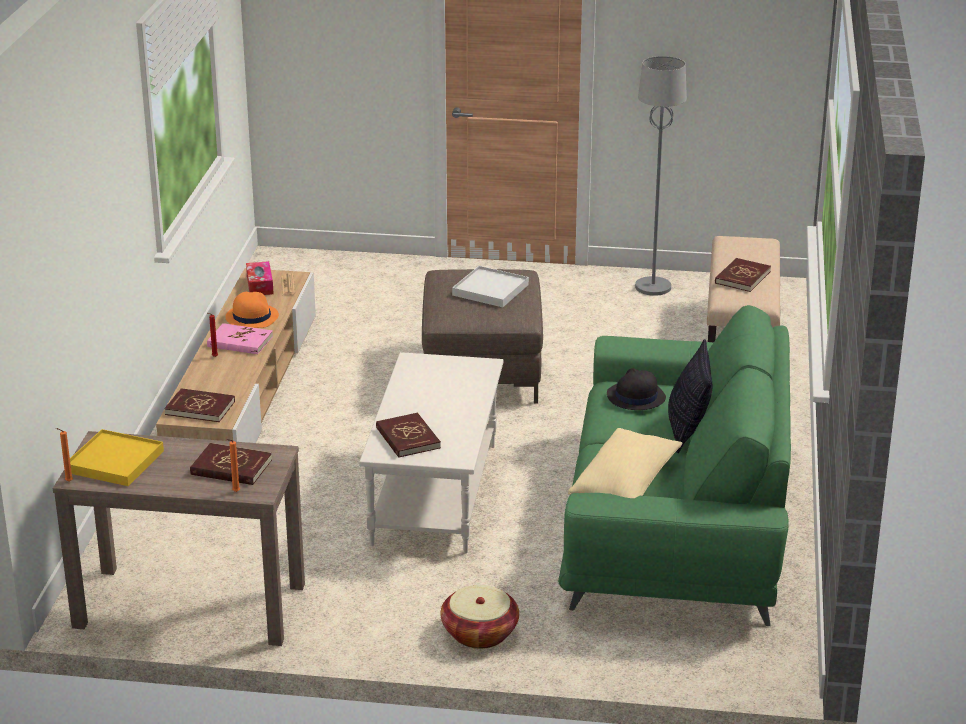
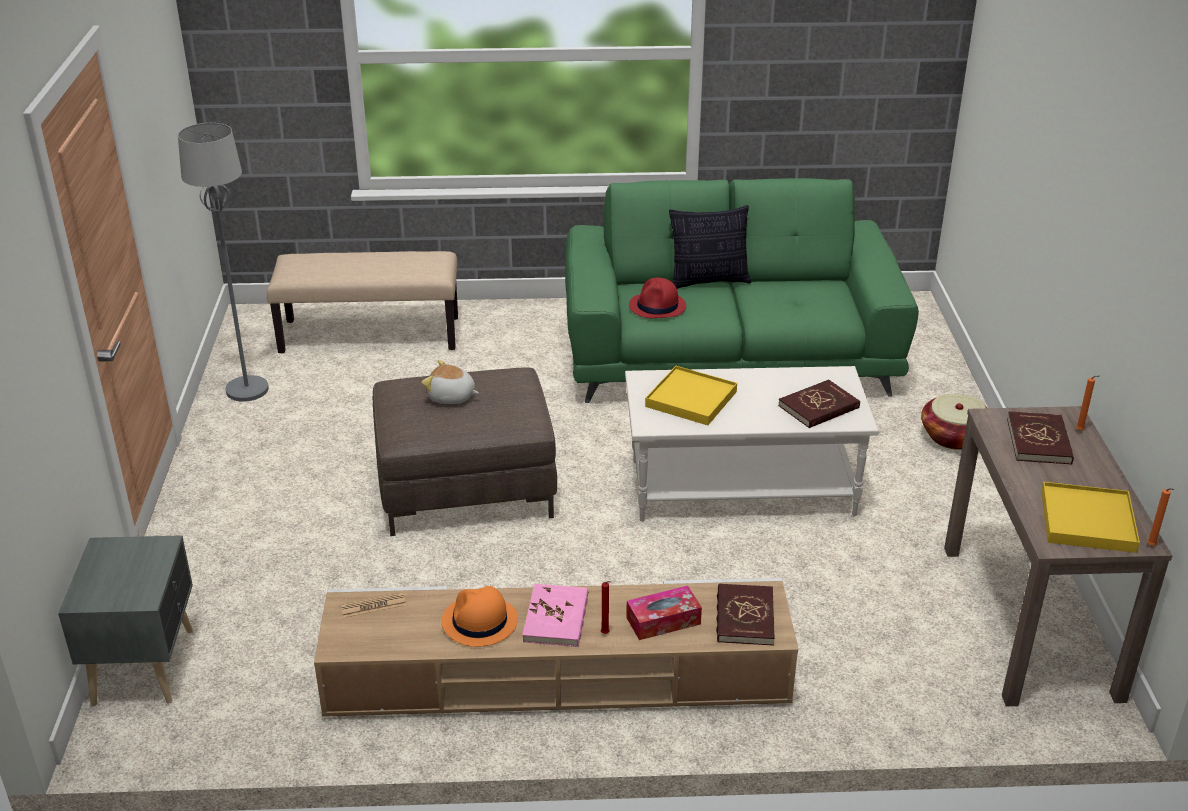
camera: 100 degrees left, 5 degrees up
(260, 285) = (375, 633): tissue box -> tissue box (663, 621)
(327, 263) = (146, 665): none -> grey nightstand
(444, 381) = (690, 399): none -> yellow tray
(490, 290) = (451, 397): white tray -> plush toy
(625, 484) = (815, 304): beige pillow -> none
(635, 397) = (657, 306): black hat -> red hat
(742, 277) = (386, 264): red book -> none

